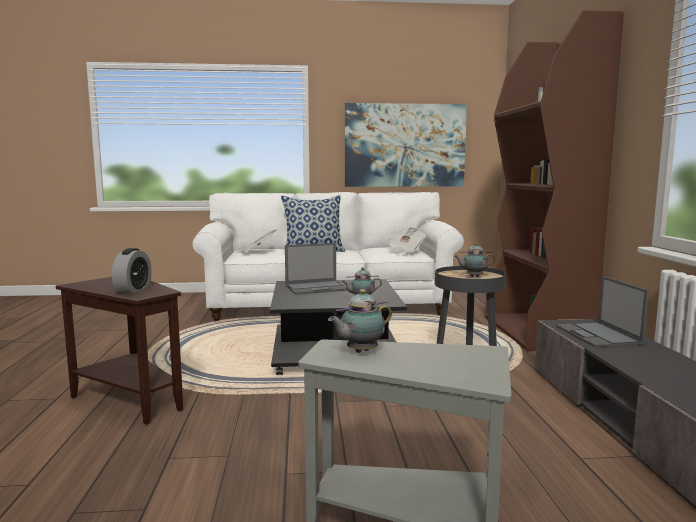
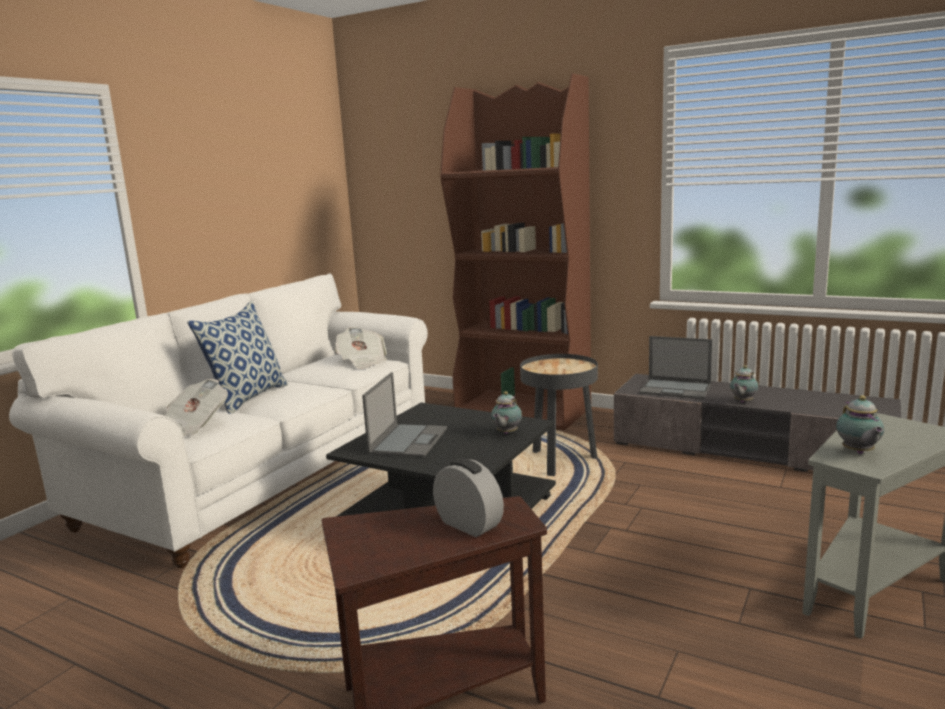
camera: 55 degrees left, 5 degrees up
(405, 145) = (256, 211): picture -> none
(473, 276) = (564, 367): teapot -> teapot (742, 402)

